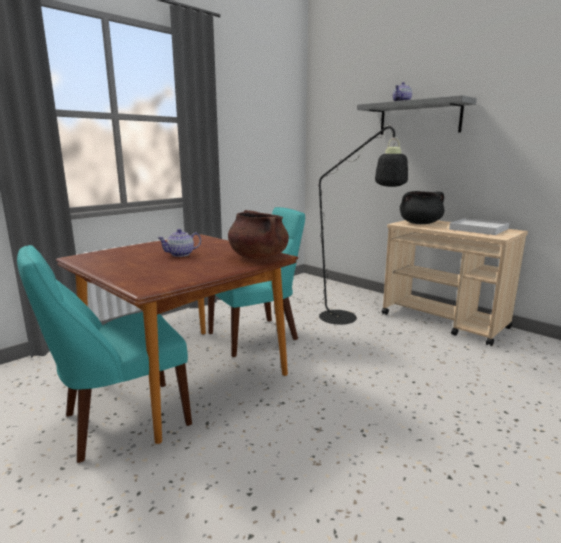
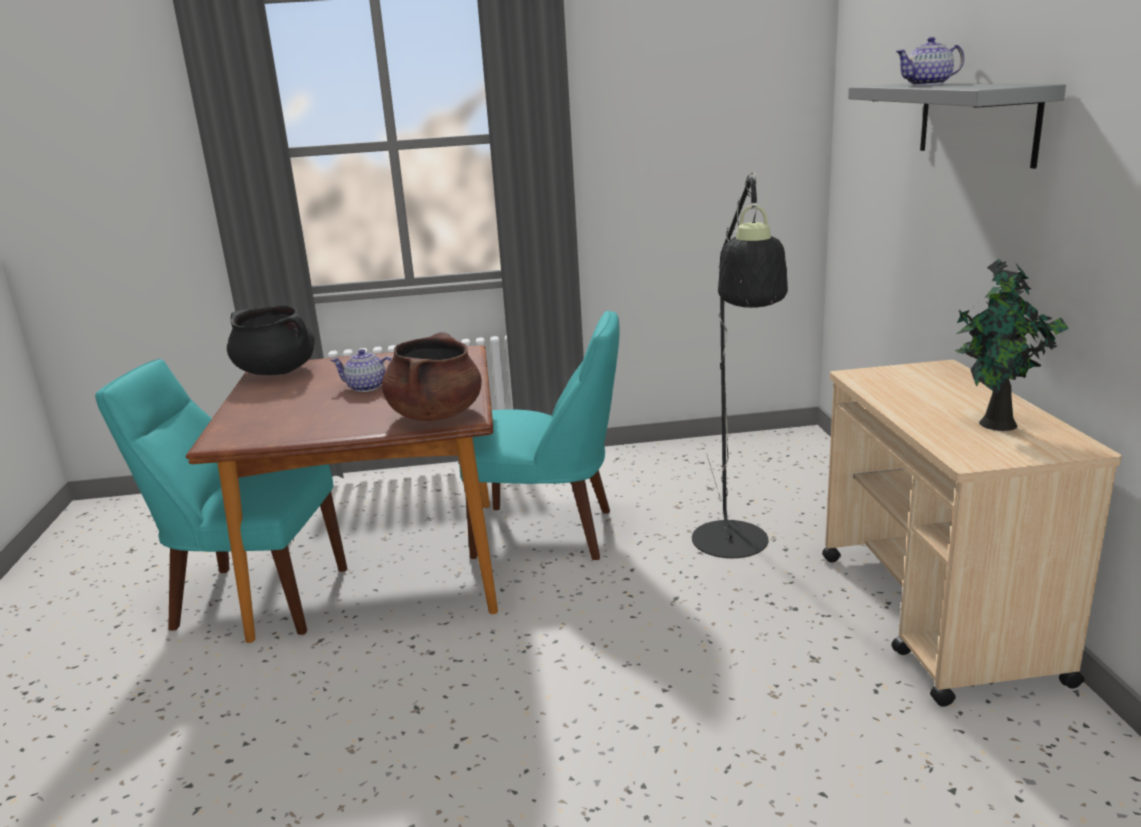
camera: 40 degrees right, 5 degrees up
(420, 223) = (905, 382): black cooking pot -> black cooking pot (277, 371)
(479, 229) = (996, 425): white tray -> potted plant

